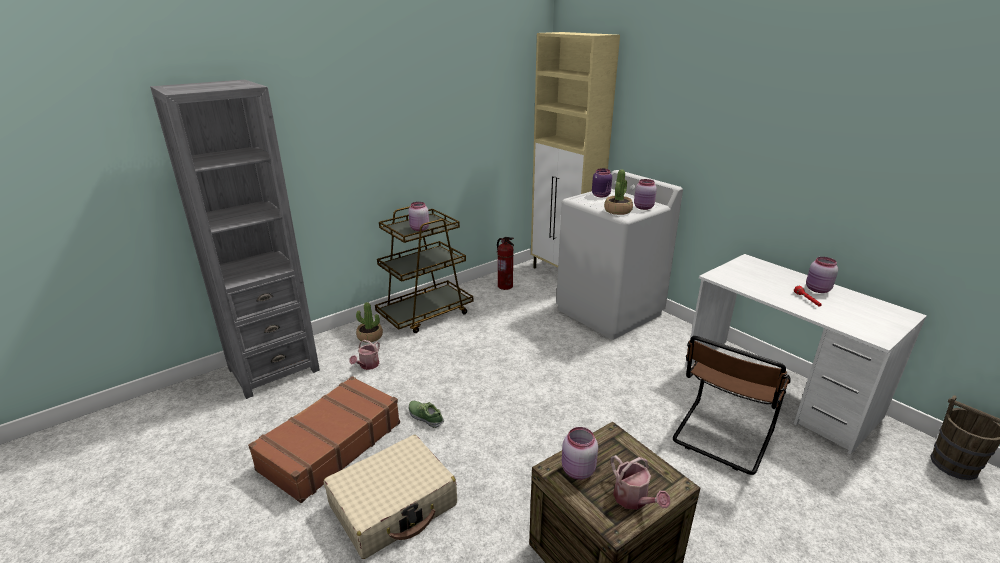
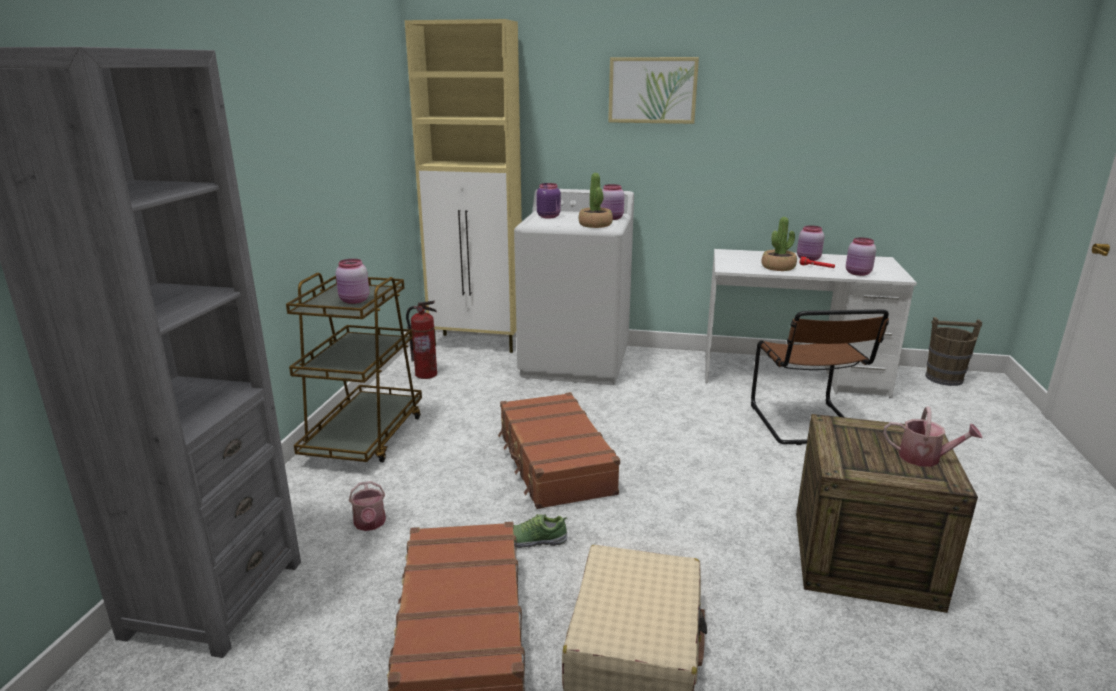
camera: 40 degrees left, 5 degrees down
(370, 336) = (320, 491): potted plant -> potted plant (778, 267)
(498, 376) = (554, 463): none -> brown suitcase
(577, 471) = (857, 460): pink jar -> pink jar (858, 273)
(713, 102) = (652, 90): none -> picture

